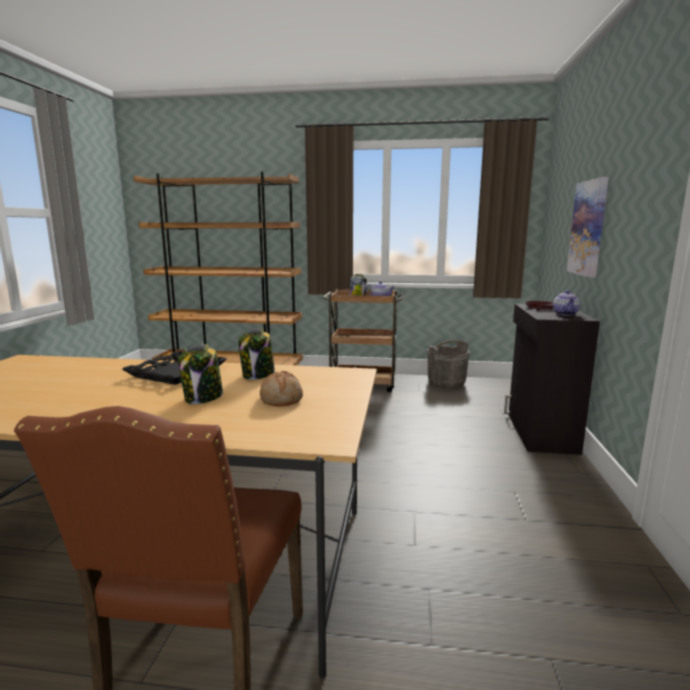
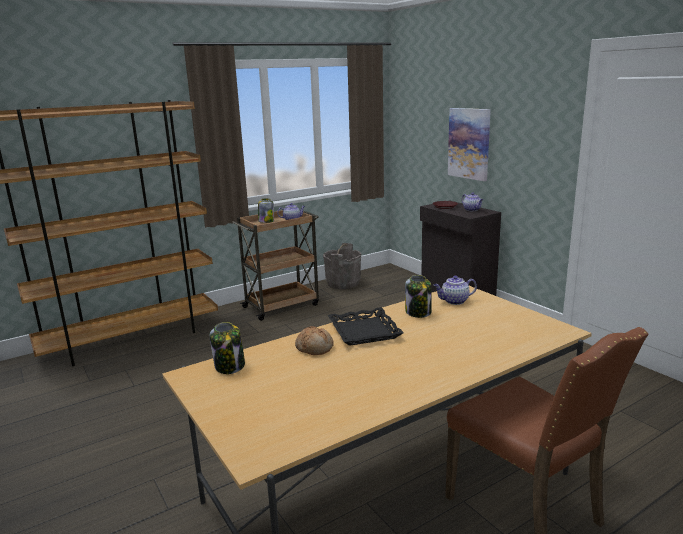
camera: 40 degrees left, 5 degrees up
(203, 398) = (441, 338): jar -> jar (230, 366)
(282, 399) = (480, 321): bread -> bread (315, 348)
(316, 378) = (454, 301): none -> teapot

